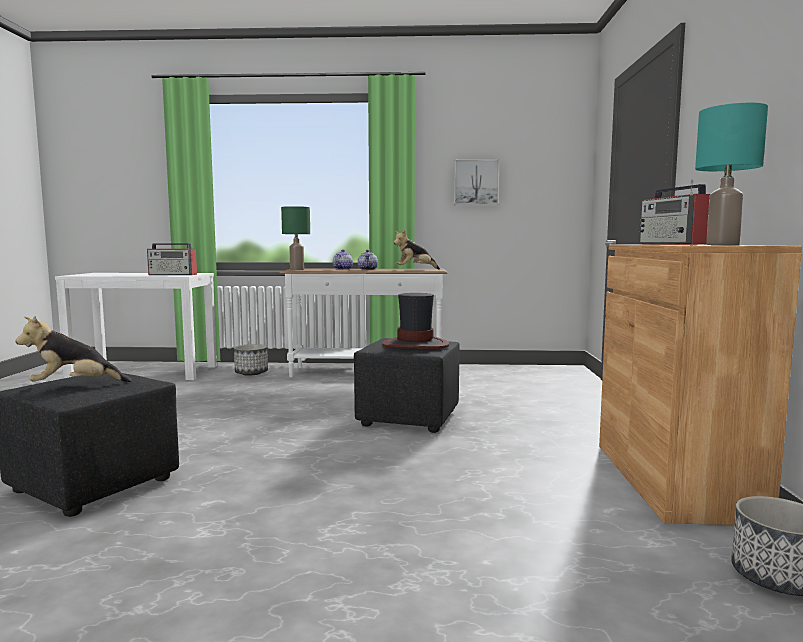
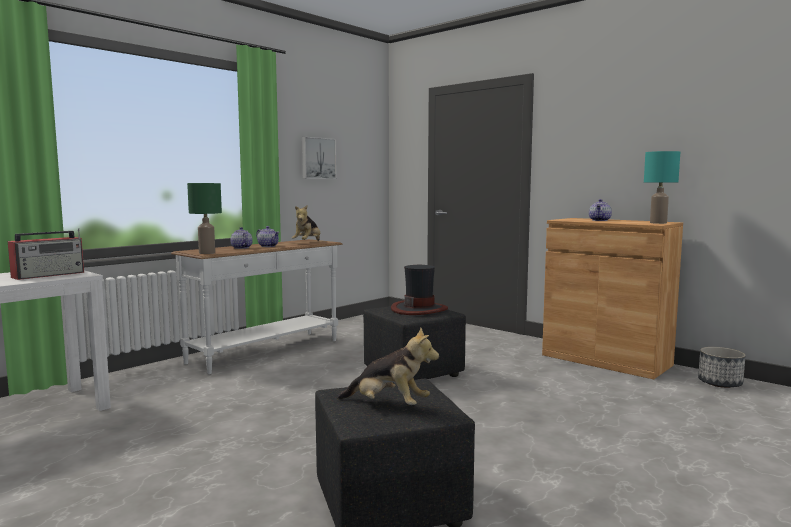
camera: 50 degrees left, 0 degrees up
(75, 386) = (388, 405): plush toy -> plush toy turned 90 degrees counterclockwise
(251, 373) = (153, 382): planter -> none
(675, 244) = (600, 220): radio -> teapot

